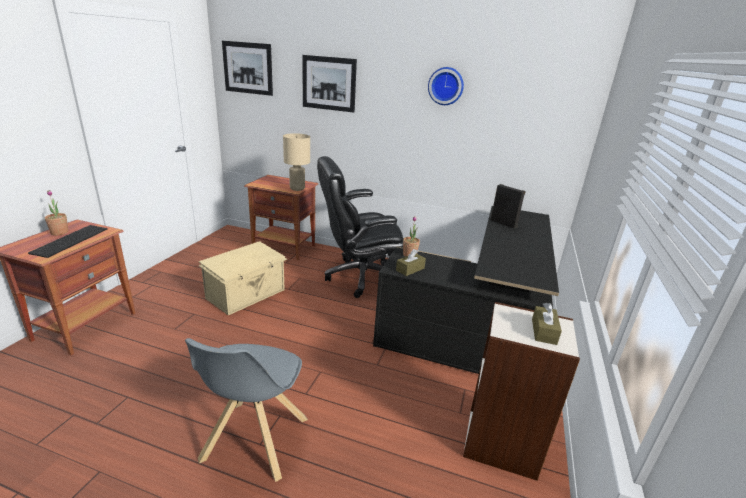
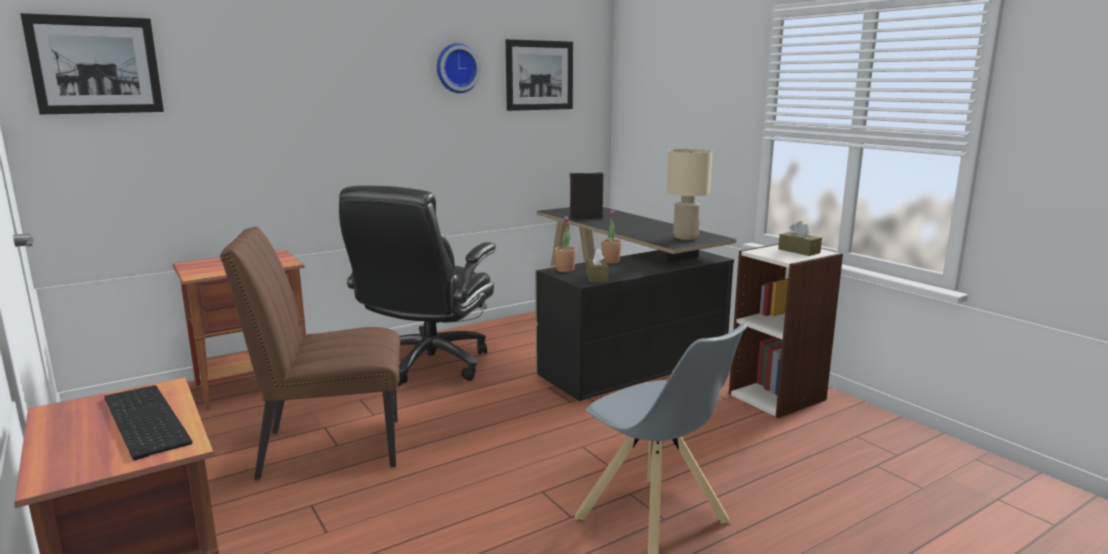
camera: 50 degrees left, 10 degrees down
(59, 232) = (73, 427): potted plant -> potted plant (611, 261)
(247, 294) = (332, 447): beige storage box -> brown chair
(297, 189) = (284, 261): beige table lamp -> beige table lamp (685, 239)
(329, 83) = (280, 80): picture -> picture (539, 75)

